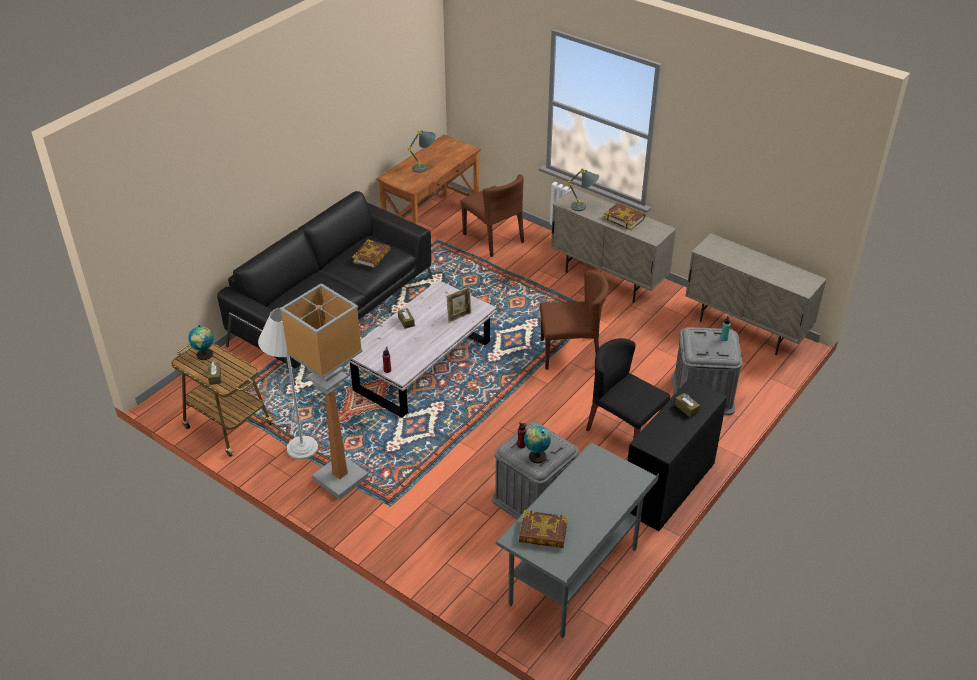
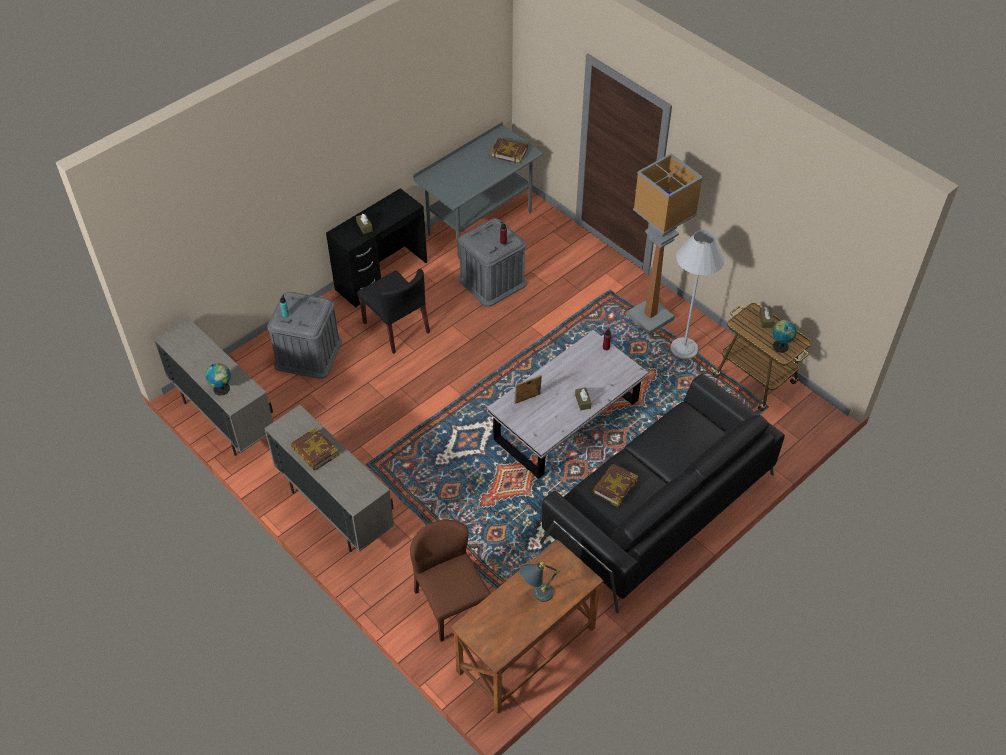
camera: 170 degrees left, 10 degrees up
(536, 456) = (494, 231): globe -> globe (222, 389)
(570, 353) = (414, 415): brown chair -> none
(584, 207) = (354, 477): grey table lamp -> none

